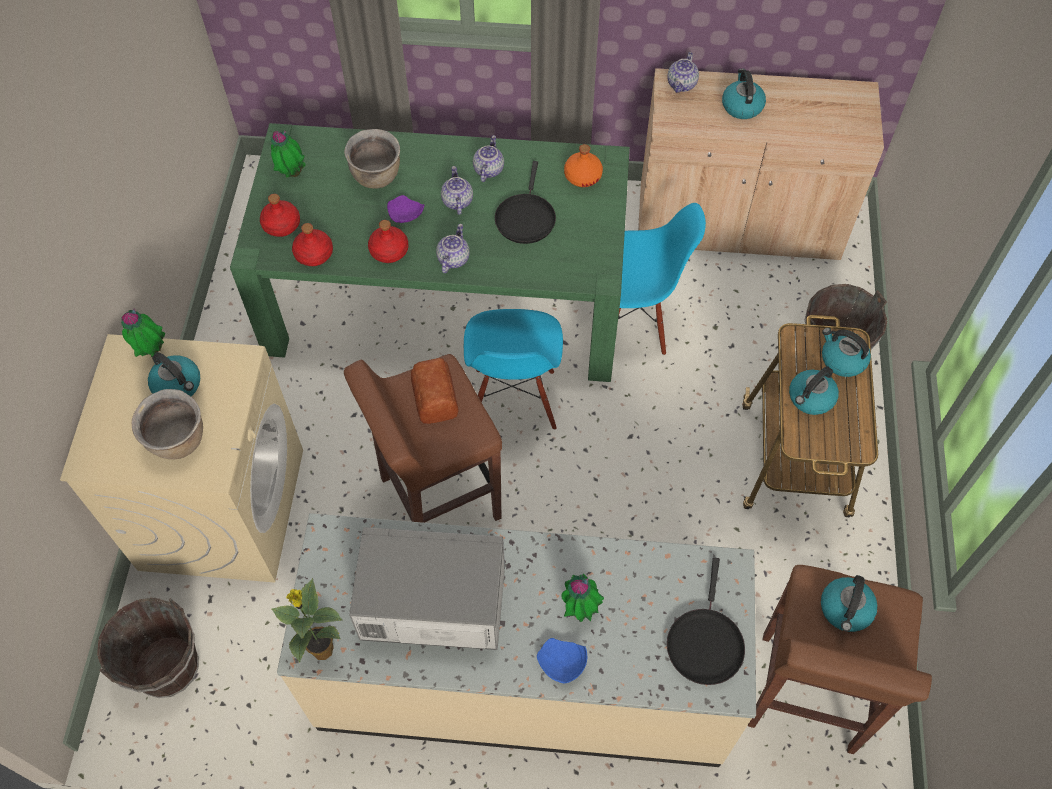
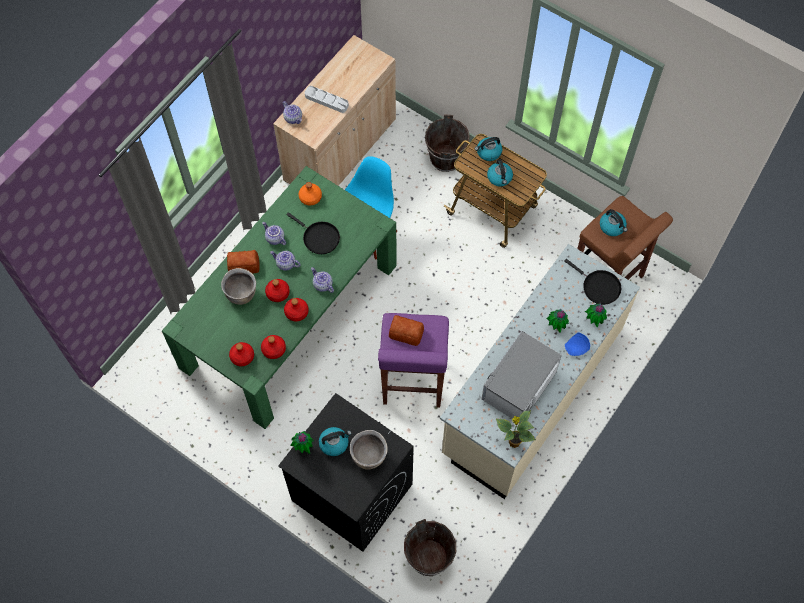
camera: 60 degrees left, 5 degrees up
(222, 508) = (351, 492): beige washing machine -> black washing machine
(292, 173) = (208, 335): potted plant -> potted plant (593, 321)
(405, 215) = (278, 293): purple plate -> red bottle
(423, 158) = (244, 265): none -> bread
(438, 499) = (412, 382): brown stool -> purple stool
(514, 399) = (377, 316): blue chair -> none
(741, 106) = (326, 101): kettle -> grey tray

